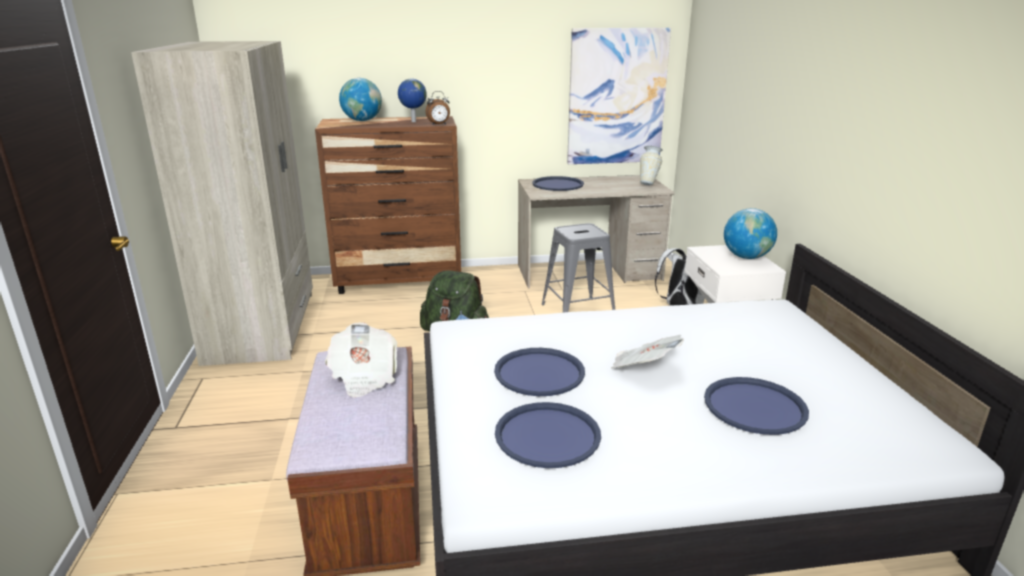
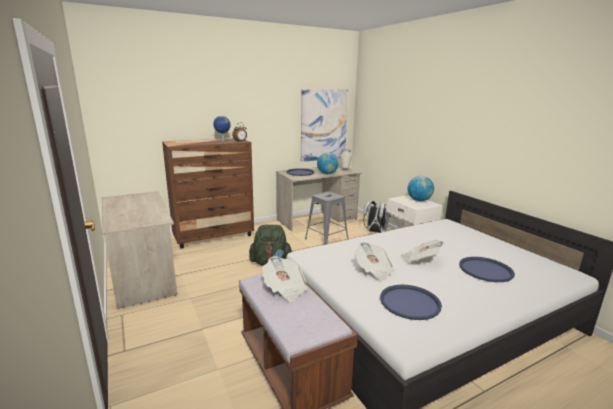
camera: 20 degrees left, 5 degrees down
(263, 326) = (143, 275): beige wardrobe -> beige desk
(362, 120) = (190, 141): globe -> globe (327, 174)
(539, 373) = (373, 271): blue tray -> newspaper

